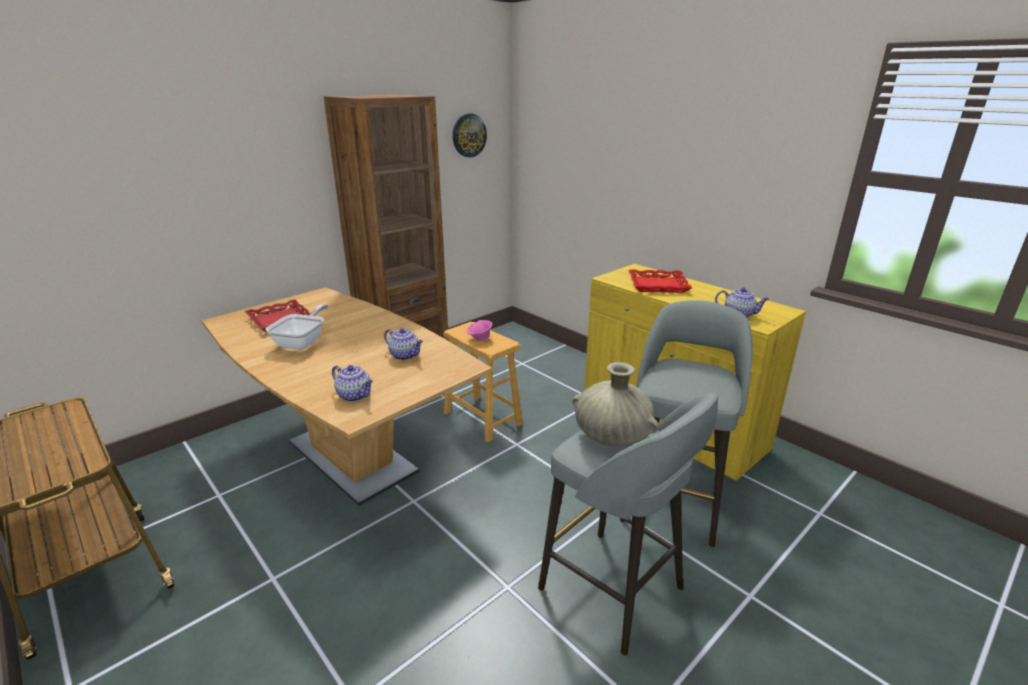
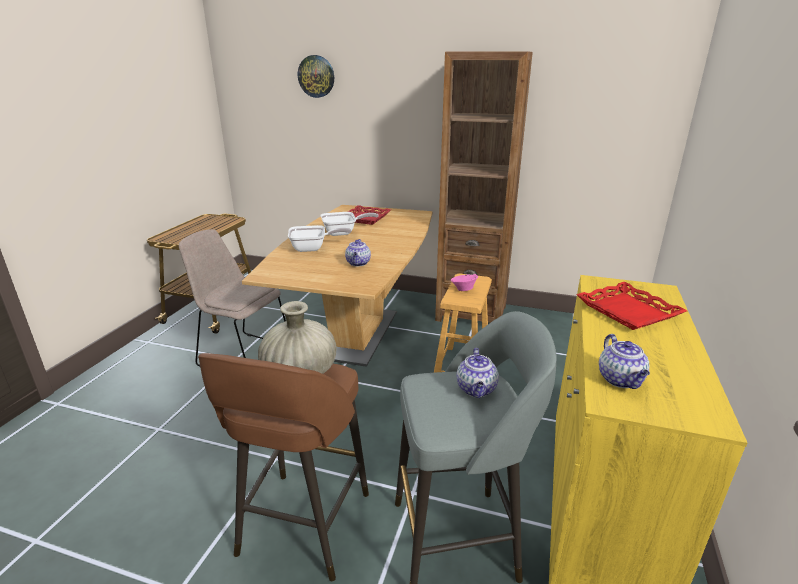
camera: 60 degrees right, 0 degrees up
(274, 568) = (243, 355): none -> beige chair
(321, 369) = (313, 248): none -> frying pan
(355, 395) = (288, 267): teapot -> teapot (477, 390)
(469, 135) = (621, 100): wall clock -> wall clock (316, 76)
(614, 591) = (303, 526): grey stool -> brown stool

